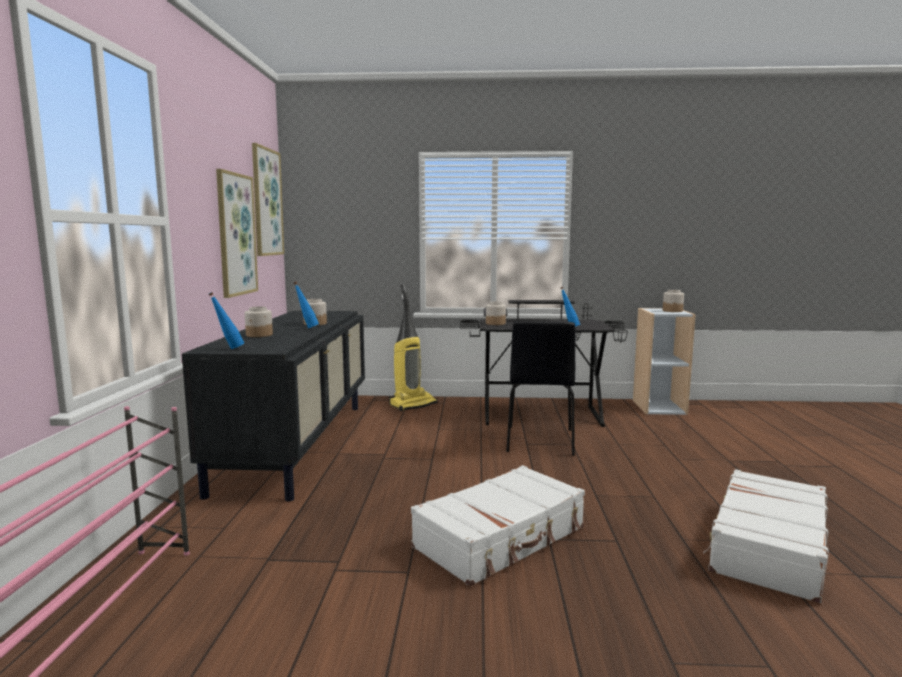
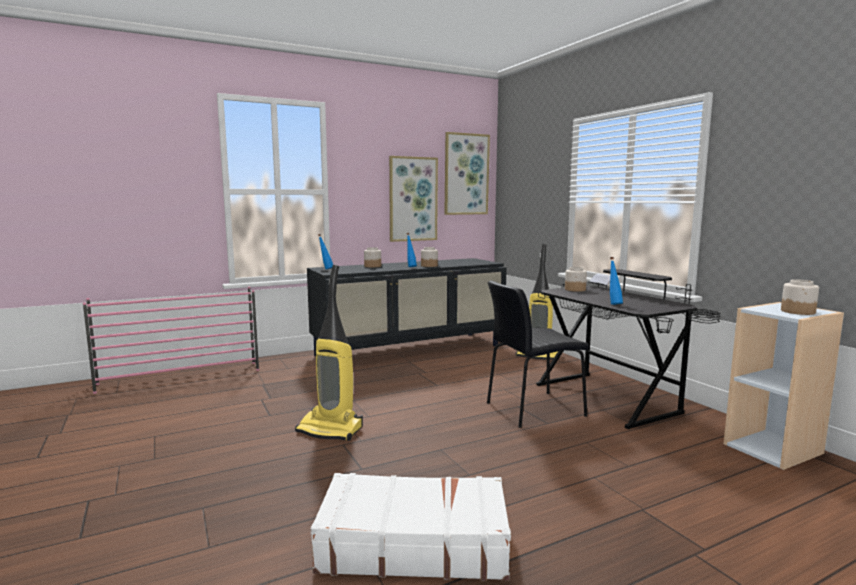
camera: 60 degrees right, 0 degrees up
(501, 538) = (331, 430): white suitcase -> vacuum cleaner

